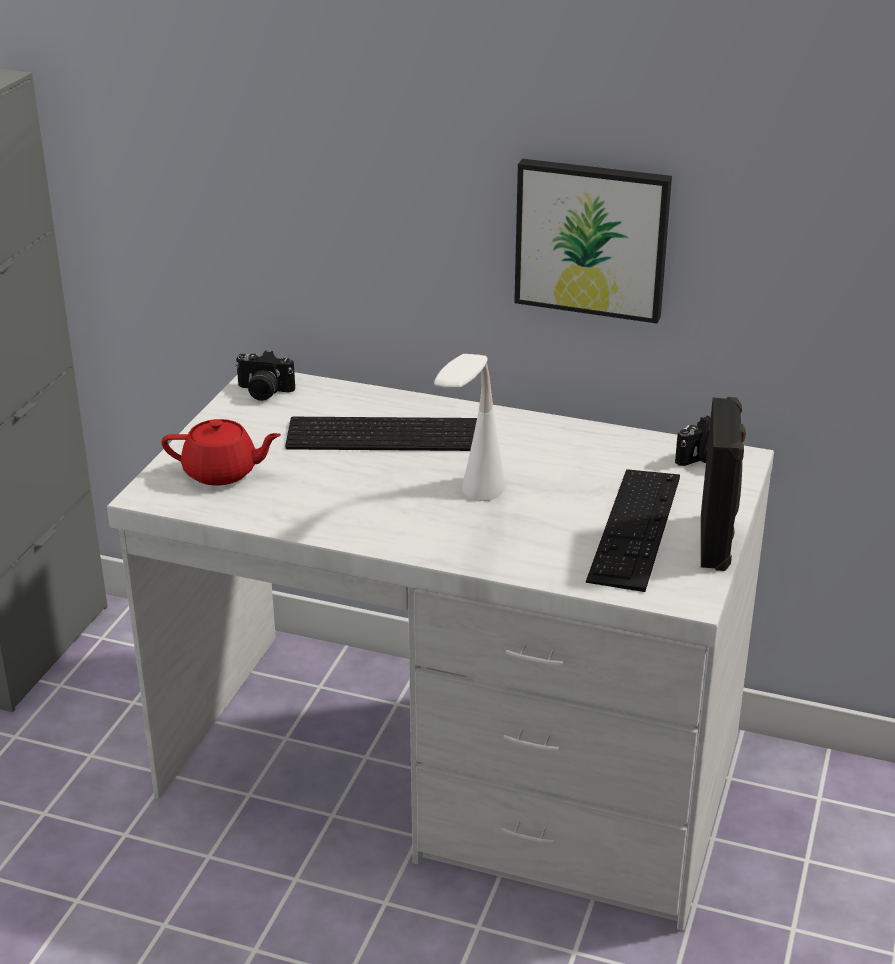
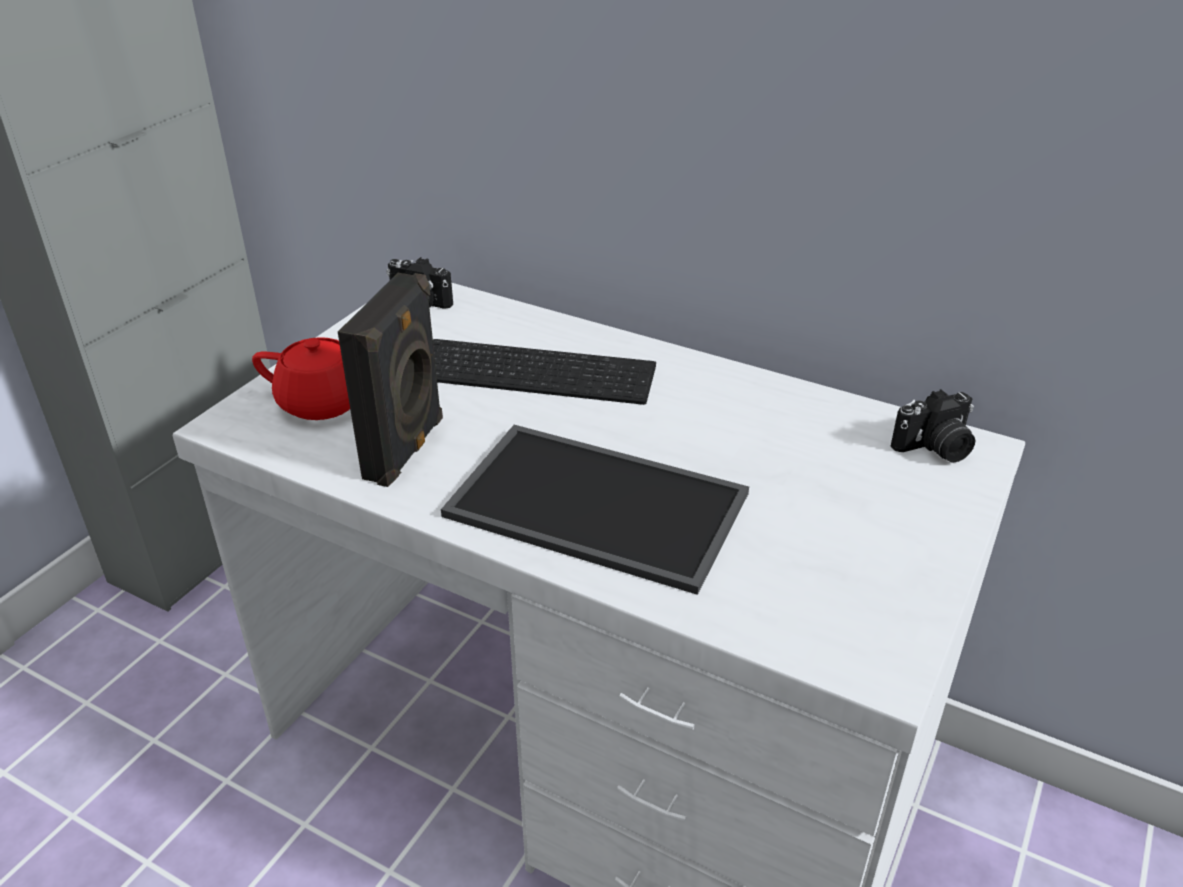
camera: 10 degrees right, 5 degrees up
(468, 520) = (601, 503): white table lamp -> tray
(592, 238) = (812, 142): picture -> none
(635, 527) = (821, 540): keyboard -> none
(716, 542) = (933, 577): black speaker -> black speaker (407, 449)

